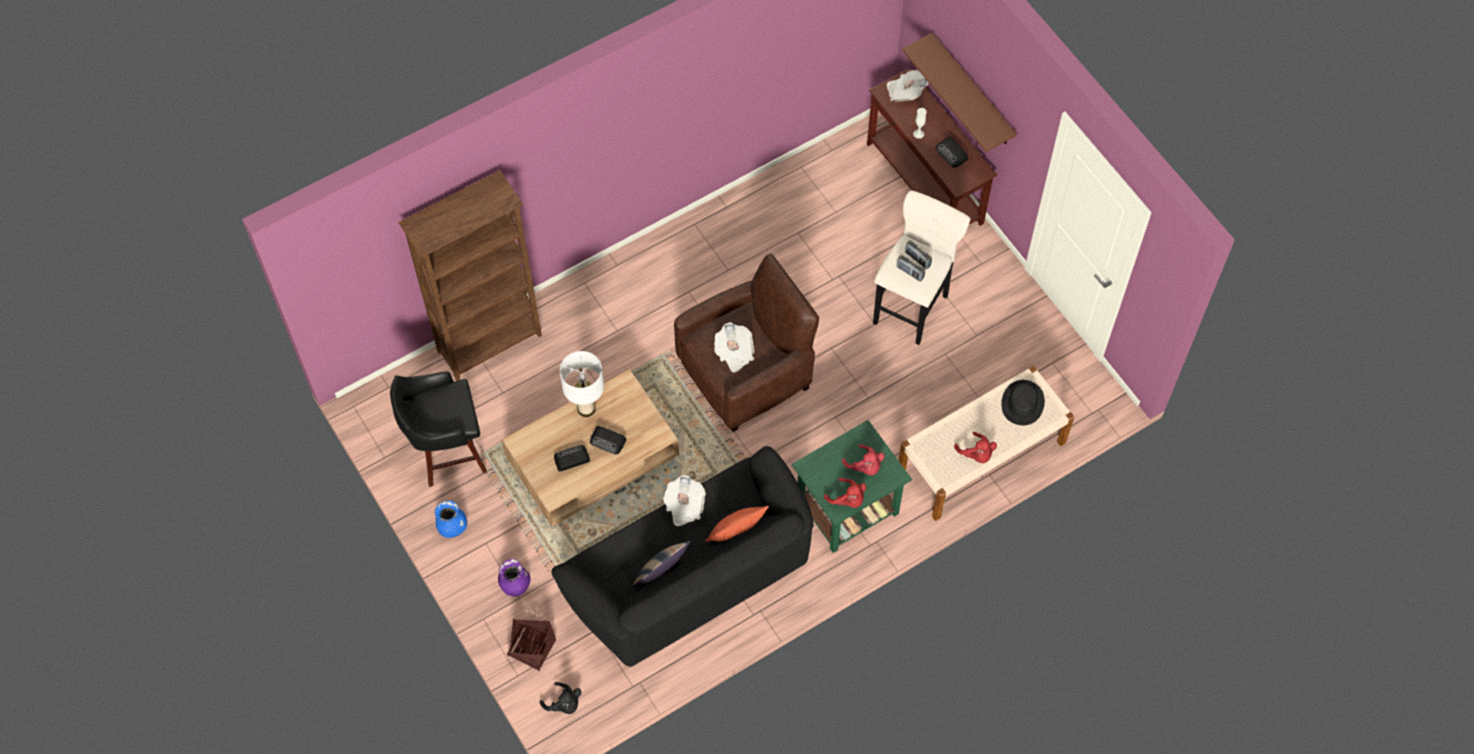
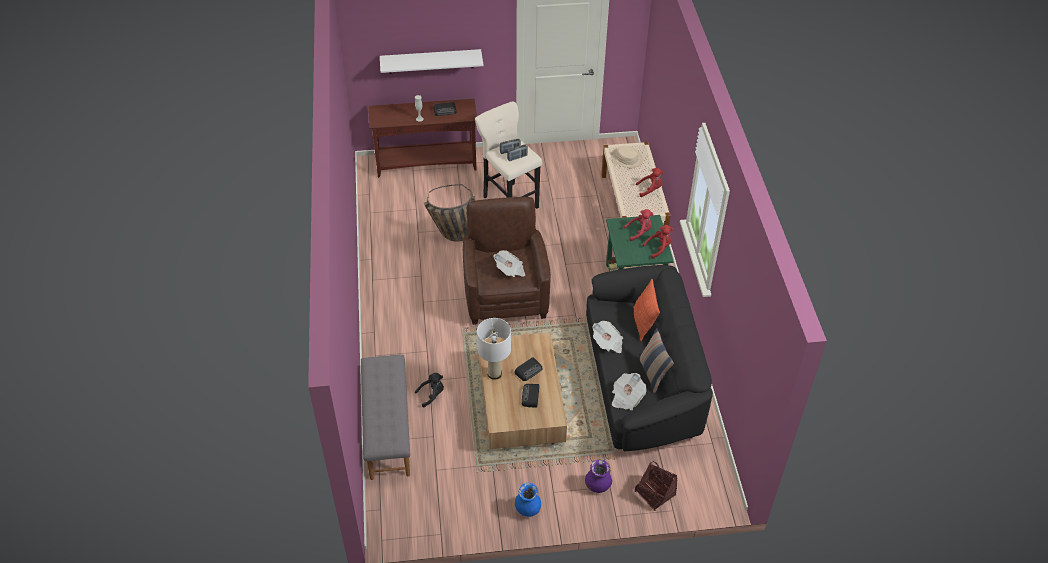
camera: 65 degrees left, 15 degrees down
(448, 455) = (465, 490): black stool -> none
(491, 344) = (387, 429): brown bookcase -> grey bench
(564, 704) = (708, 489): black plush toy -> black plush toy (432, 395)
(813, 271) = (452, 235): none -> basket
(905, 92) = (384, 113): newspaper -> newspaper (626, 397)
(972, 91) = (431, 61): brown shelf -> white shelf
(1022, 403) = (626, 158): black hat -> beige hat

